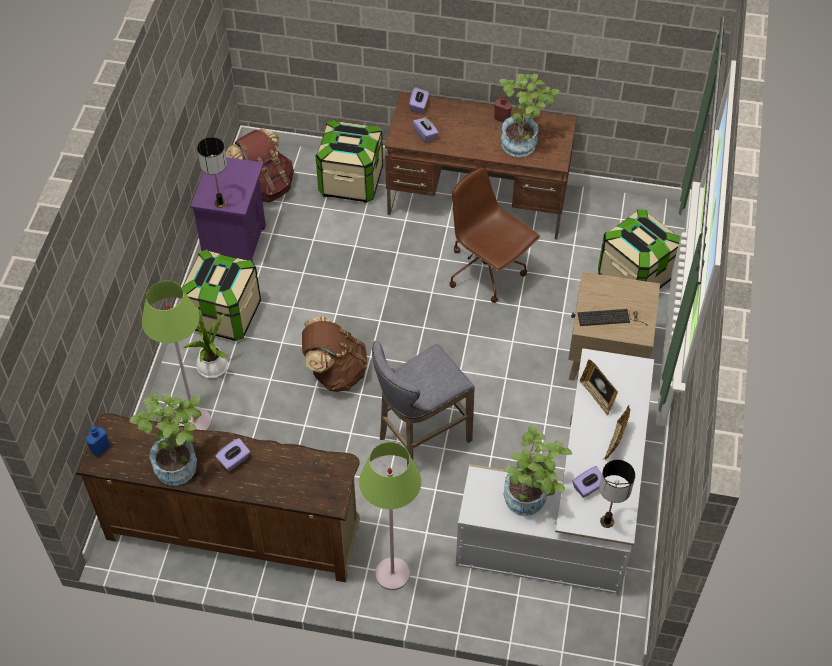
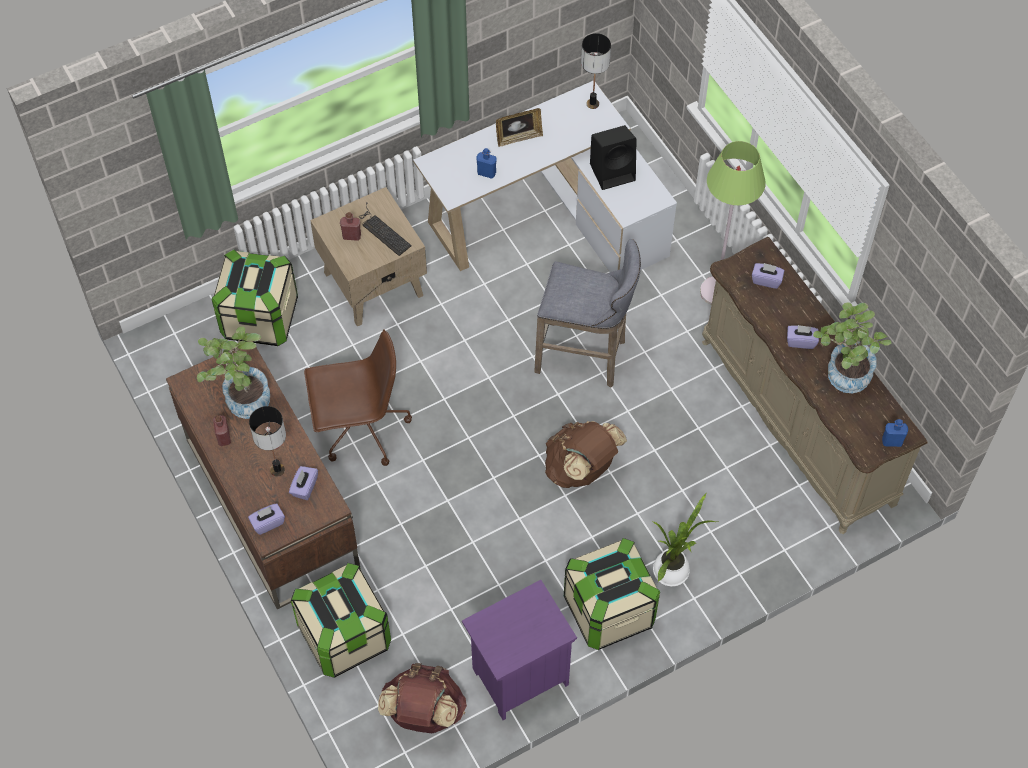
camera: 130 degrees left, 5 degrees up
(195, 422) = (735, 535): green floor lamp -> none
(220, 203) = (549, 613): table lamp -> table lamp (277, 470)
(488, 274) = (359, 430): brown office chair -> brown office chair turned 105 degrees counterclockwise
(530, 501) = (613, 171): potted plant -> black speaker
(588, 487) = (575, 130): purple tissue box -> purple tissue box (766, 280)
(597, 396) = (486, 173): picture frame -> blue bottle
(622, 297) = (351, 236): none -> red bottle

